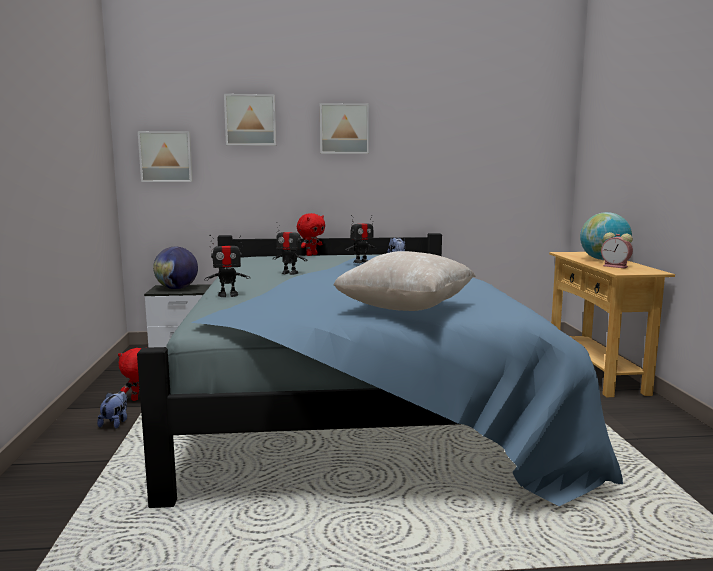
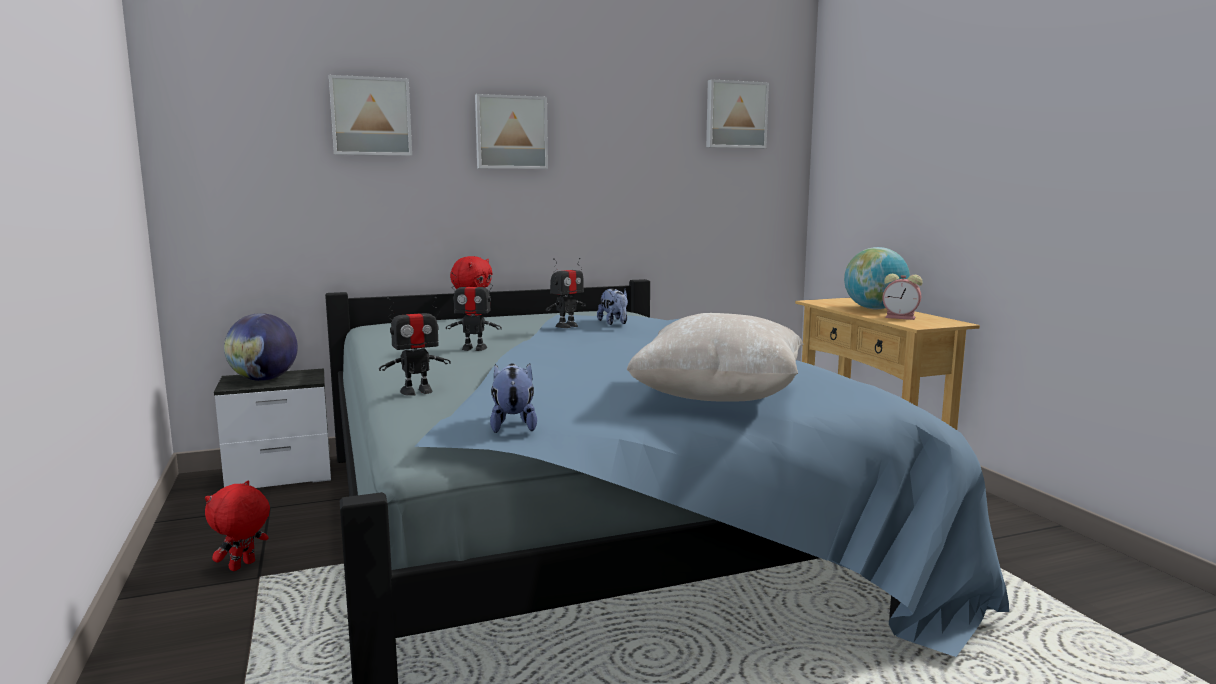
camera: 15 degrees left, 0 degrees up
(115, 423) = (221, 614): plush toy -> plush toy (513, 425)
(166, 156) = (234, 171): picture -> picture (735, 115)

